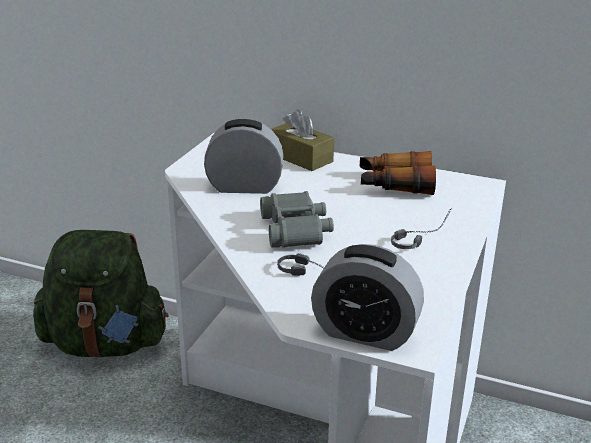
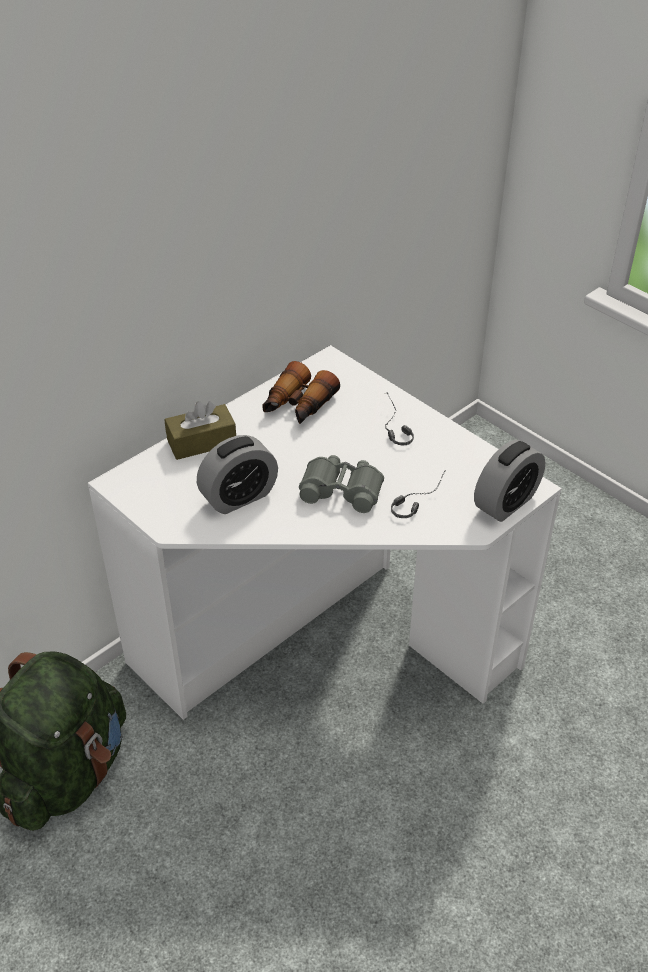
camera: 65 degrees left, 15 degrees up
(244, 187) = (239, 497): alarm clock -> alarm clock turned 150 degrees counterclockwise

